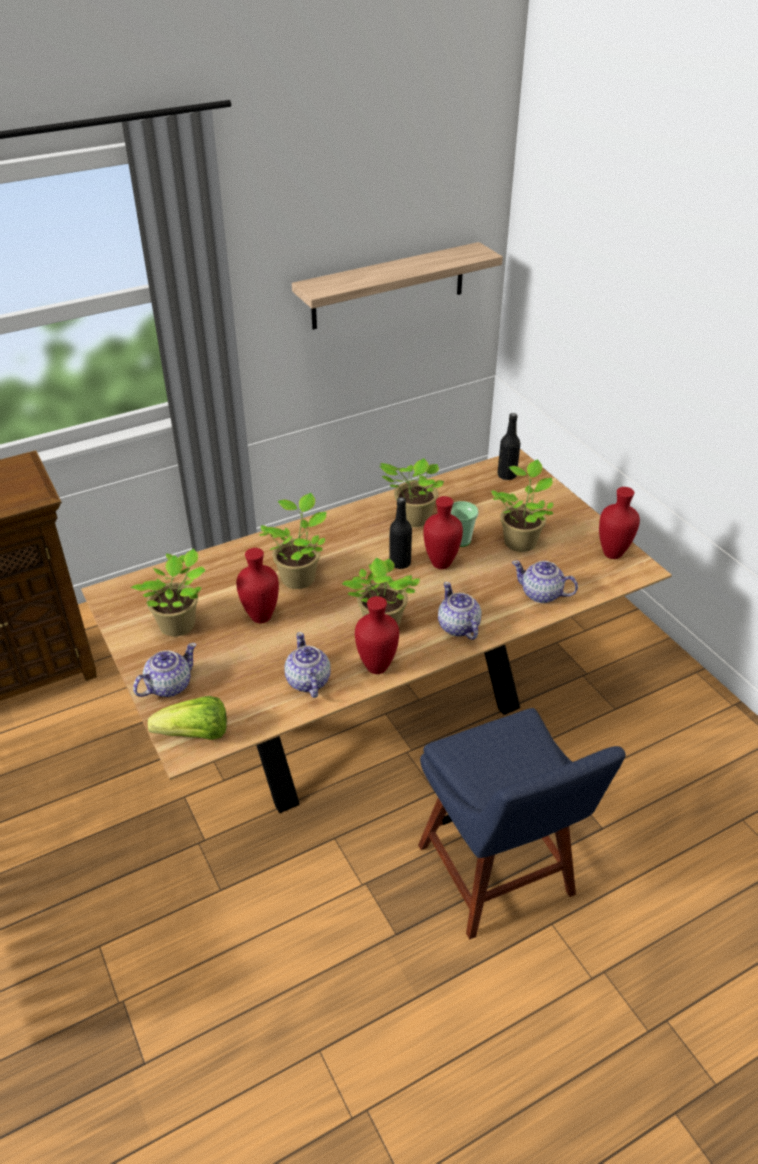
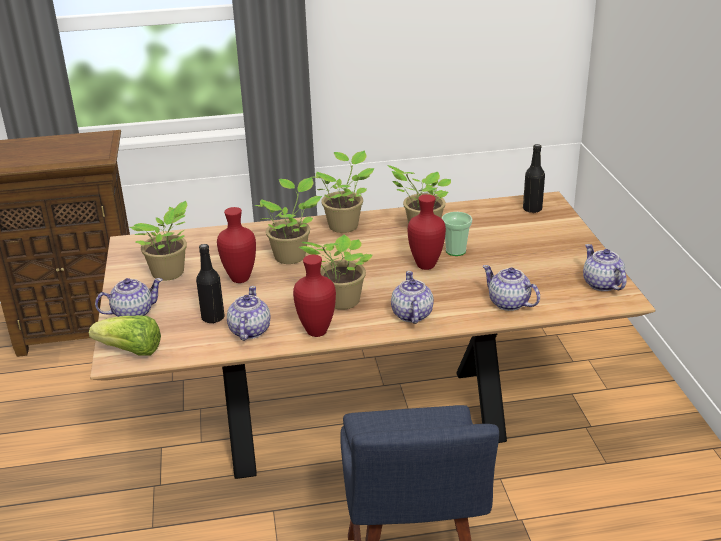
camera: 20 degrees right, 10 degrees down
(388, 286) = (467, 36): shelf -> none
(400, 563) = (388, 259): black bottle -> black bottle (213, 318)
(520, 541) = (514, 259): potted plant -> potted plant (344, 225)
(612, 555) = (601, 284): red vase -> teapot

